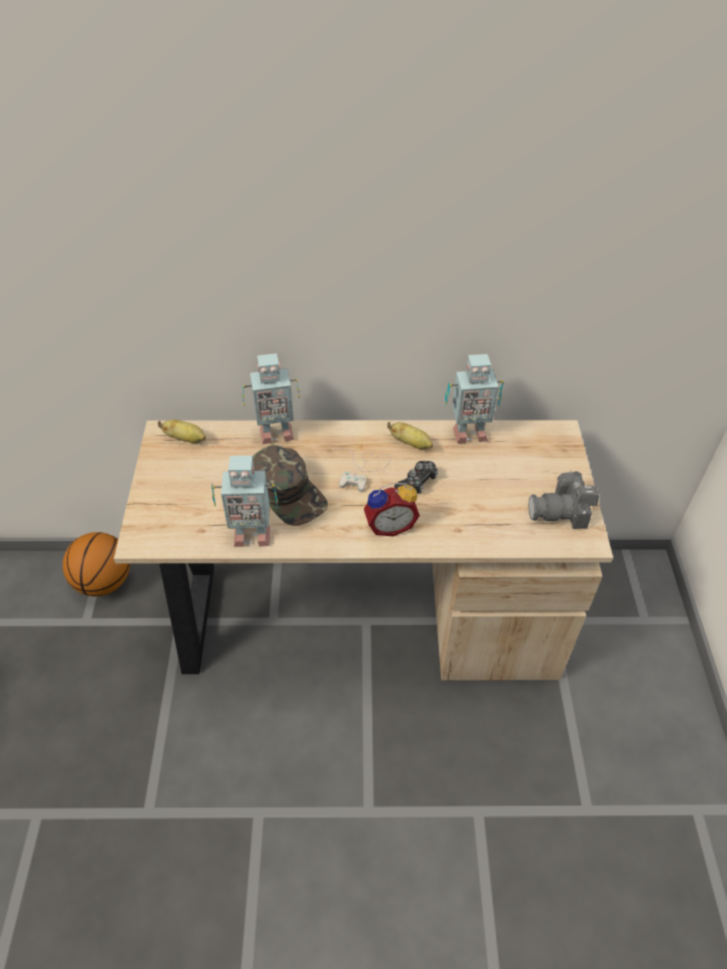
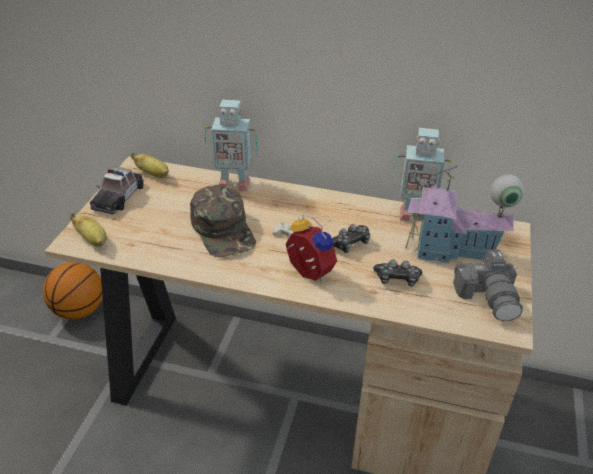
camera: 15 degrees right, 10 degrees down
(160, 475) = (118, 197): none -> toy car
(250, 534) = (173, 256): toy robot -> none
(389, 525) = (307, 274): alarm clock -> alarm clock turned 135 degrees counterclockwise
(411, 443) = (355, 213): banana -> banana (93, 240)
(475, 511) = (397, 279): none -> game controller
(516, 468) = (452, 251): none -> toy house
(562, 511) = (489, 297): camera -> camera turned 105 degrees counterclockwise

